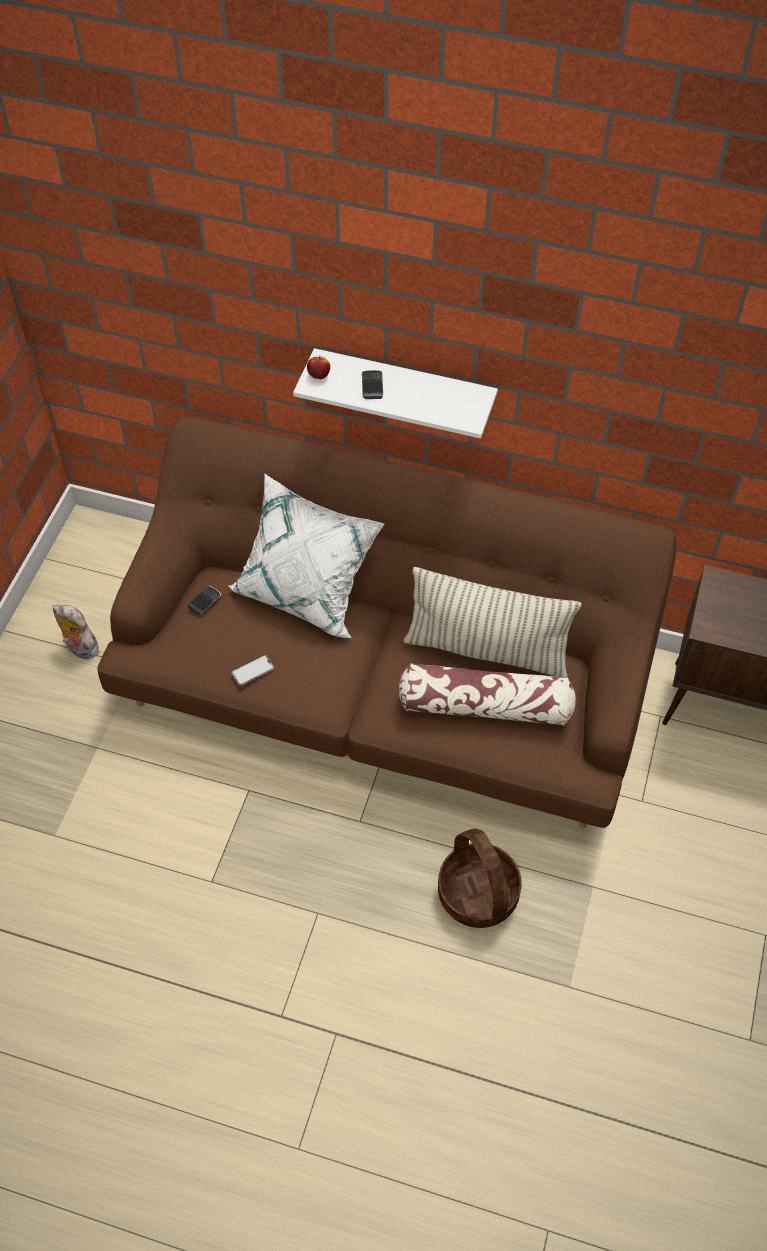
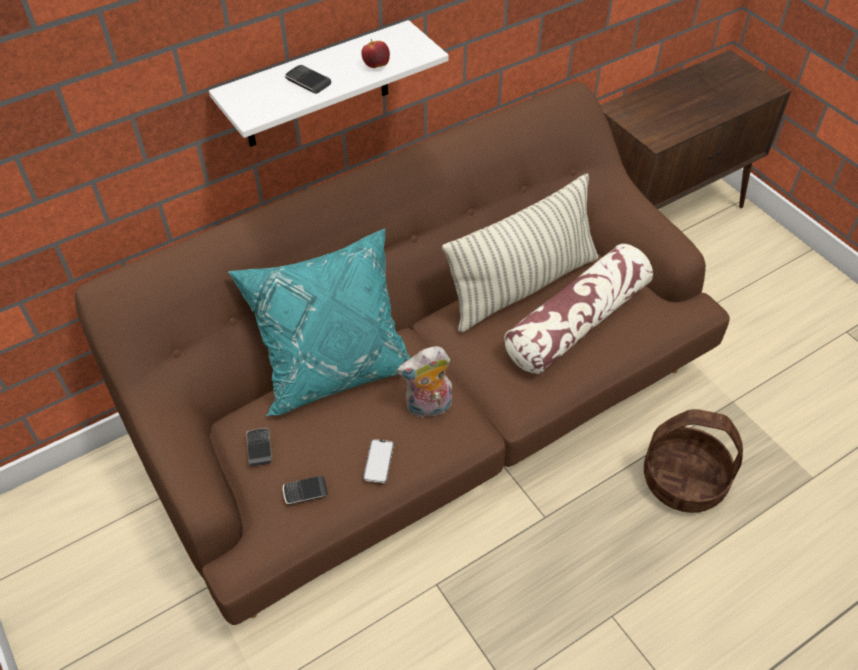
camera: 50 degrees left, 5 degrees down
(80, 648) = (131, 627): plush toy -> plush toy (428, 408)
(196, 649) = (305, 492): none -> phone
(306, 591) = (334, 364): white pillow -> turquoise pillow
(319, 375) = (247, 105): apple -> apple (376, 66)

